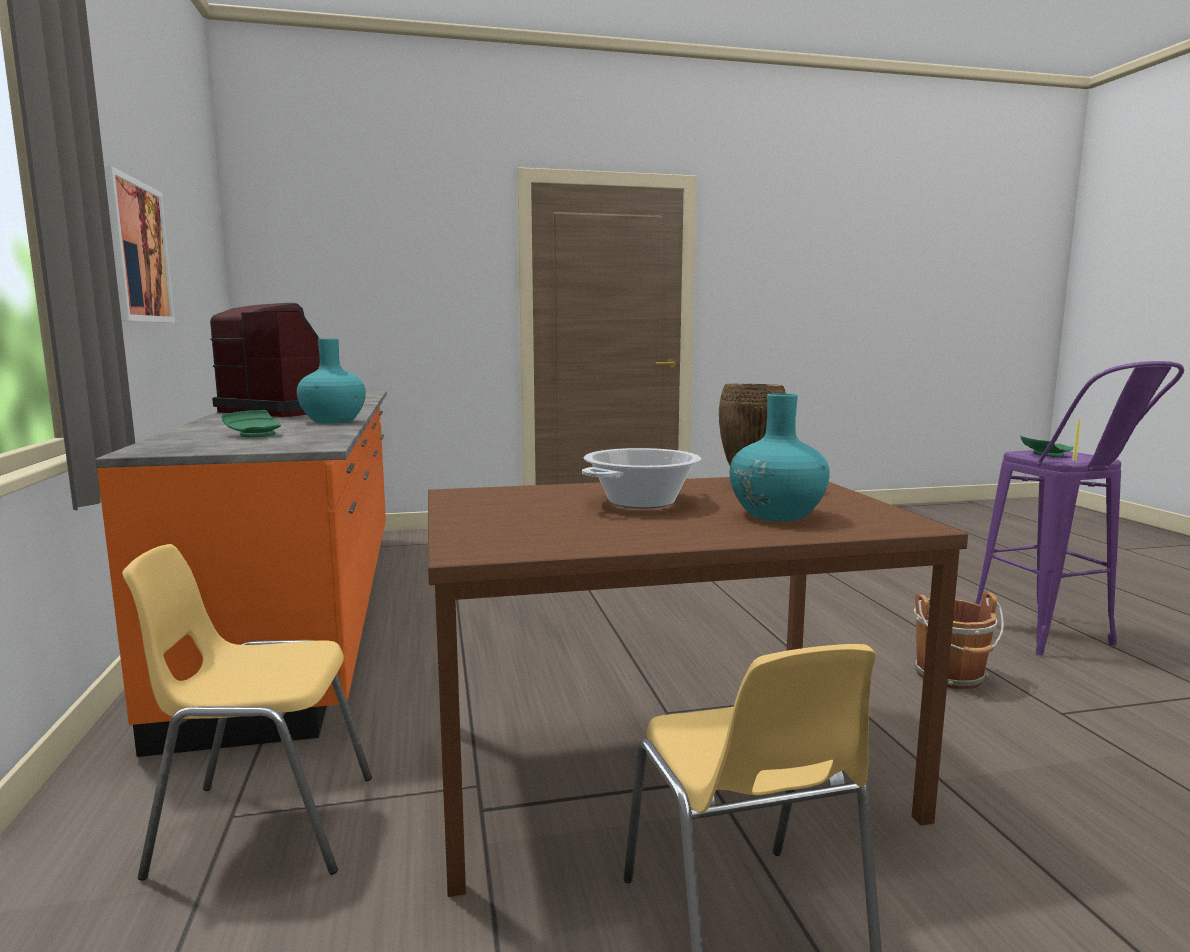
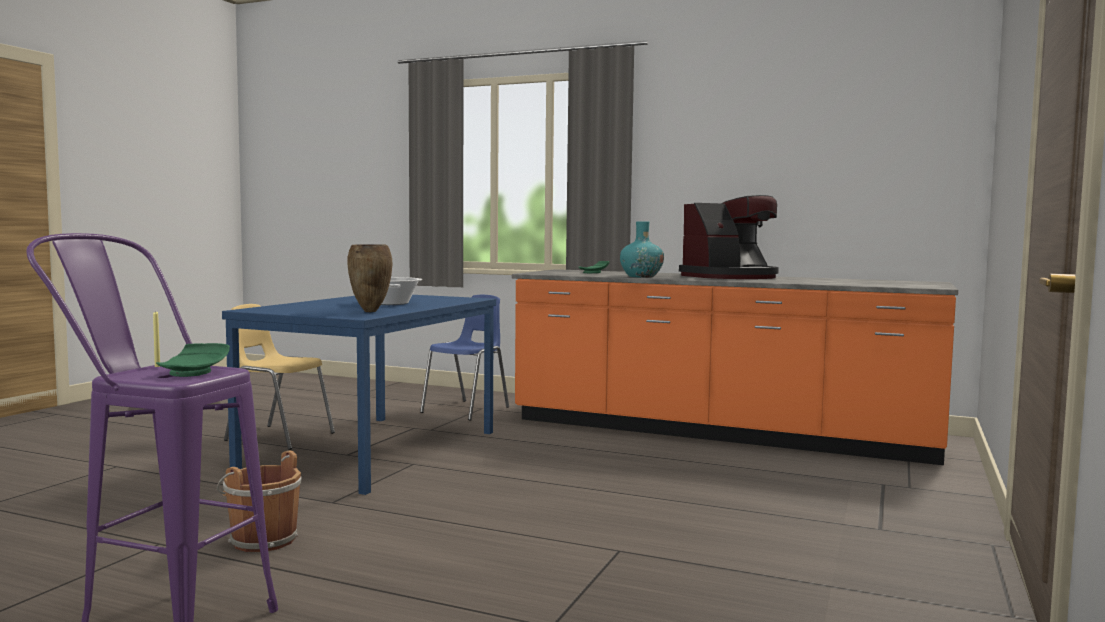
camera: 125 degrees right, 5 degrees down
(135, 252) = (725, 170): picture -> none
(263, 825) = (467, 410): yellow chair -> blue chair
(658, 771) = (373, 450): brown dining table -> blue dining table
(776, 515) = (317, 306): turquoise vase -> none

